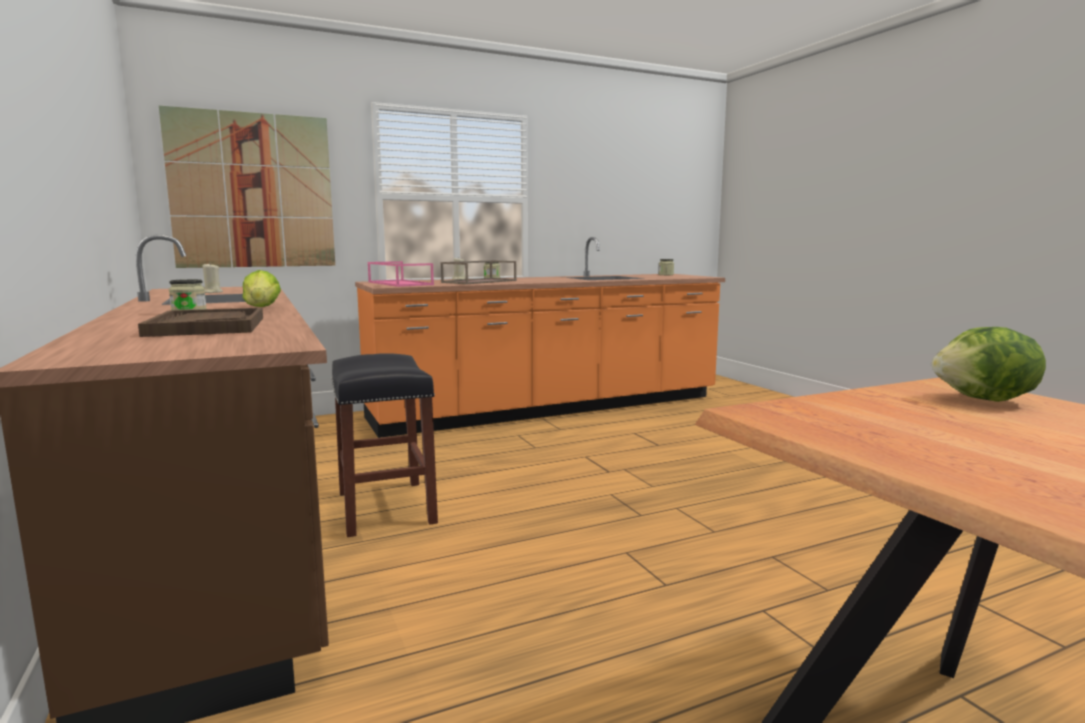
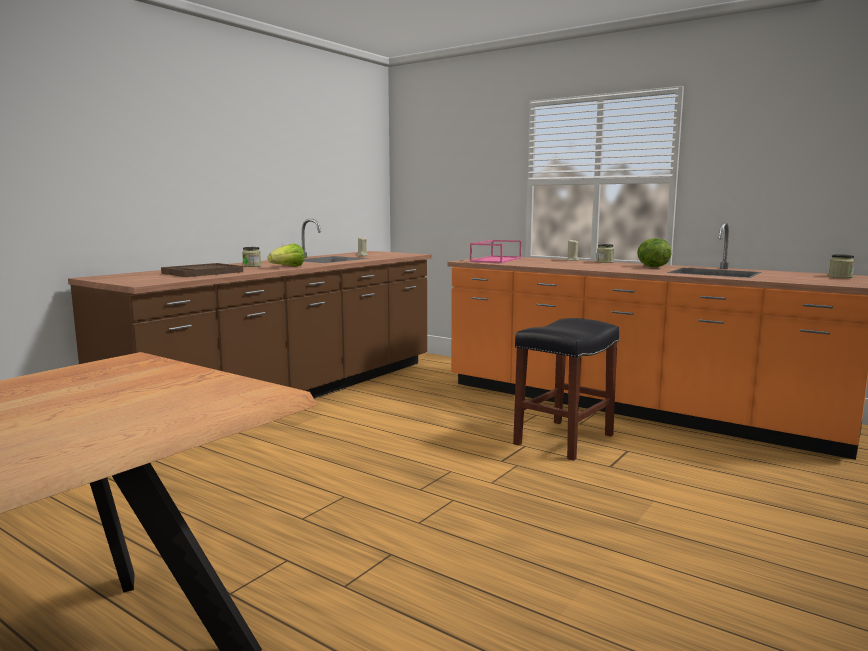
camera: 60 degrees right, 0 degrees up
(253, 191) = (446, 182): picture -> none
(385, 507) = (344, 417): black stool -> black stool (564, 439)
(479, 281) = (561, 264): brown tray -> none
(985, 400) = (198, 399): lettuce -> lettuce (652, 267)

